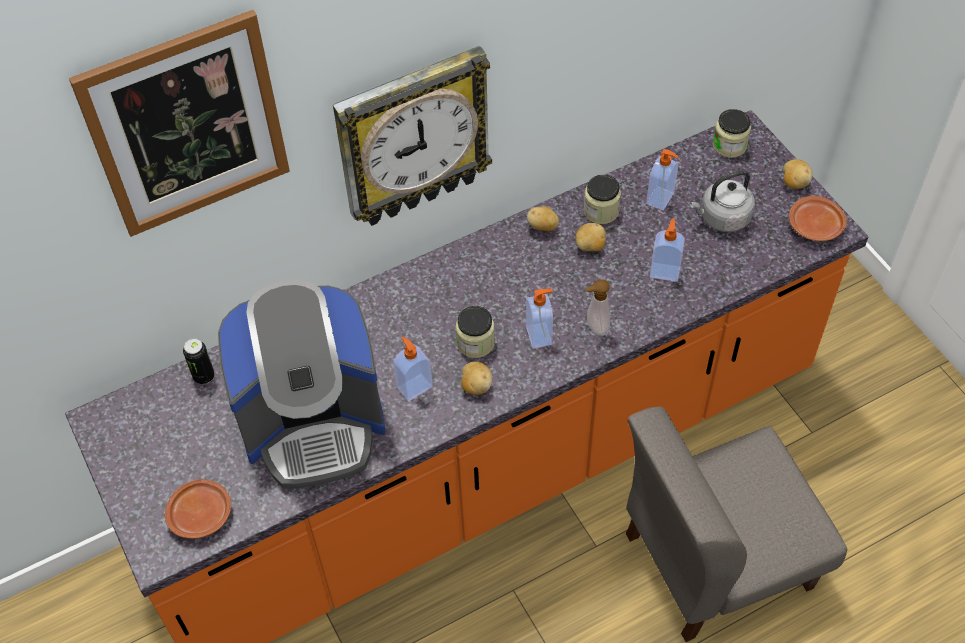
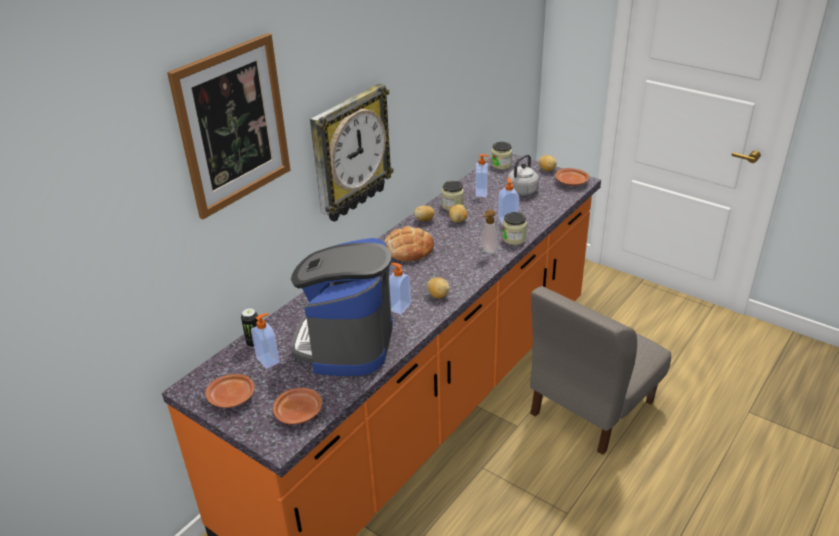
camera: 25 degrees left, 20 degrees down
(138, 456) = (232, 397): none -> brown plate
(314, 423) = (346, 343): coffee machine -> coffee machine turned 135 degrees clockwise
(475, 343) = (422, 277): jar -> jar (514, 238)
(488, 278) = (409, 249): none -> bread
(540, 335) = (458, 263): soap dispenser -> soap dispenser (268, 360)

